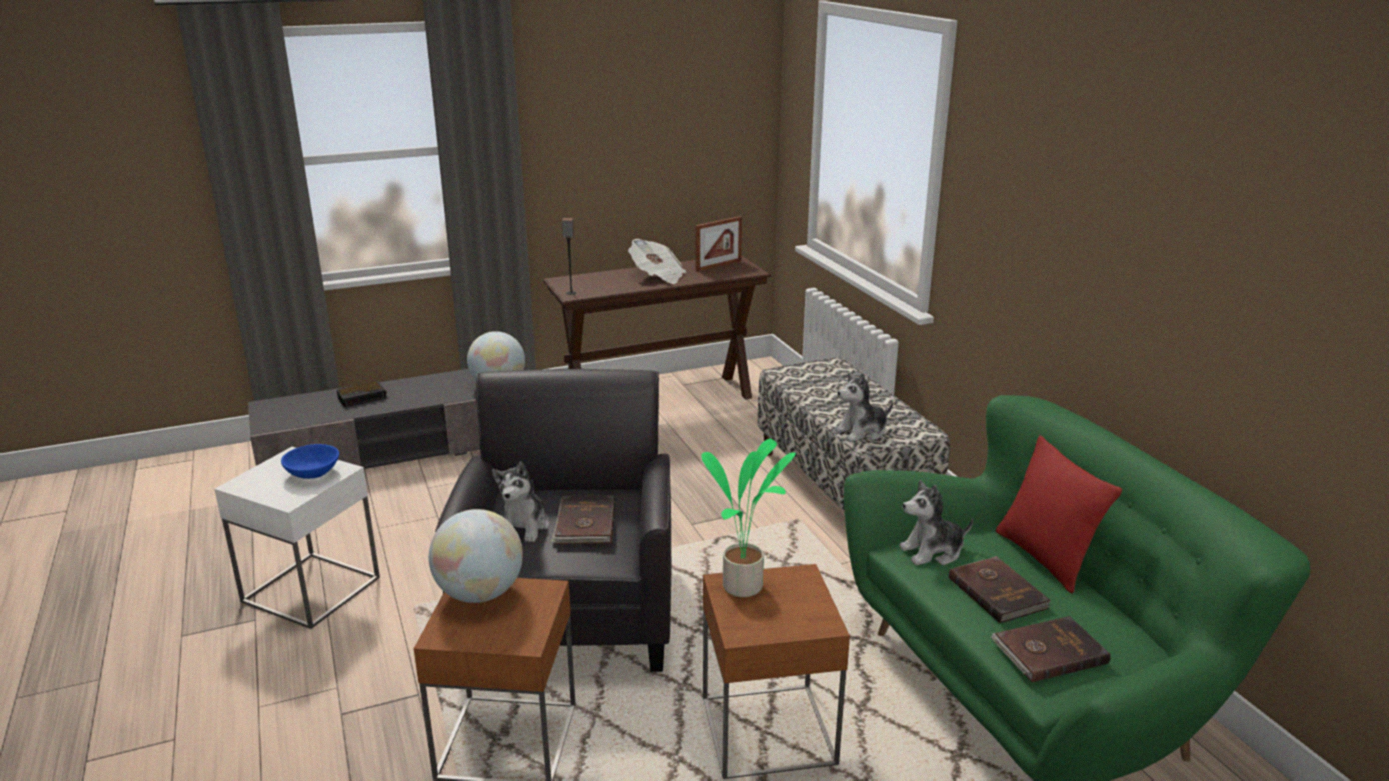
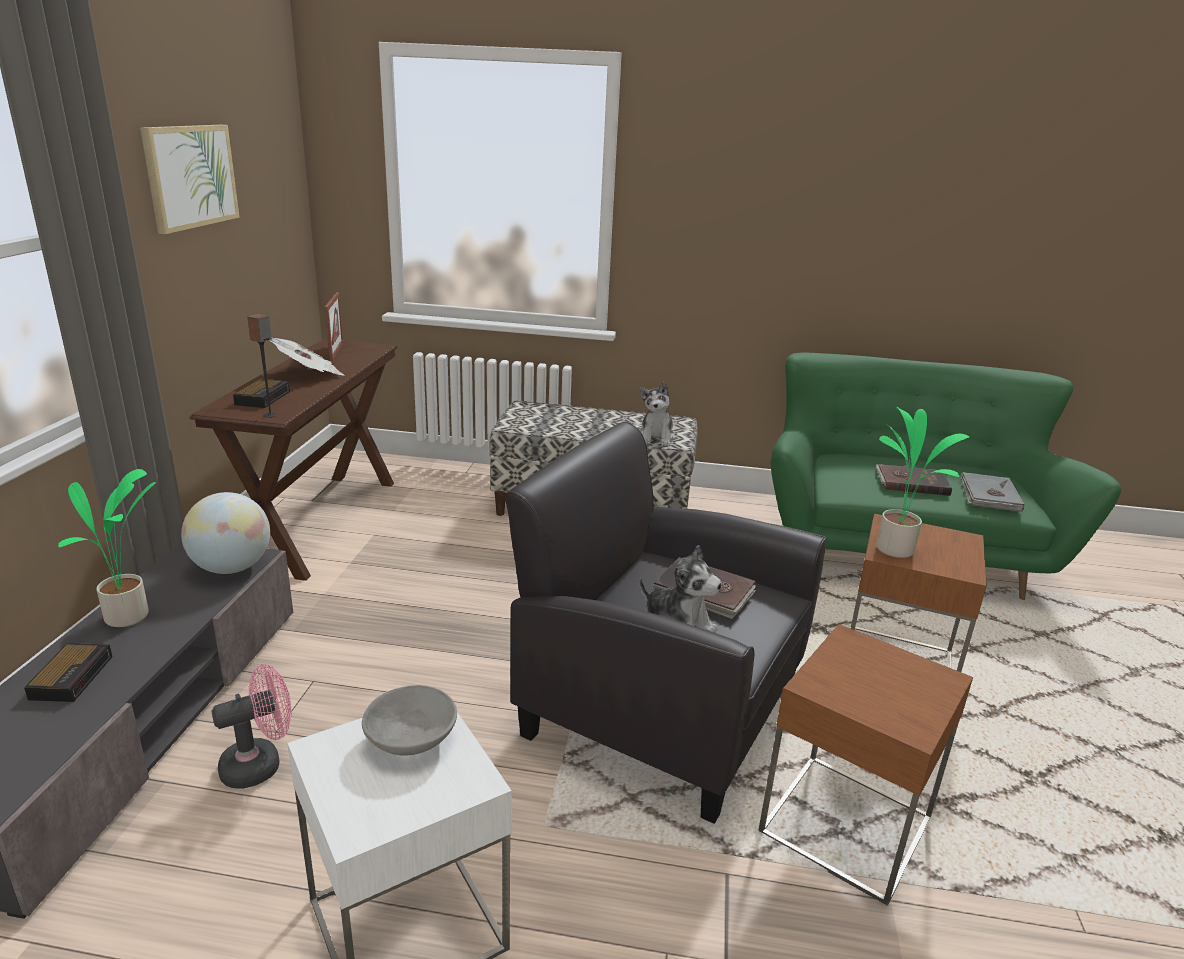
camera: 60 degrees left, 0 degrees up
(313, 473) = (411, 739): blue bowl -> grey bowl
(398, 495) = (260, 764): none -> pink fan
(423, 385) = (130, 617): none -> potted plant
(480, 593) = (837, 681): globe -> none
(597, 281) = (263, 397): none -> alarm clock
(612, 111) = (190, 176): none -> picture
(932, 552) = (844, 482): plush toy -> none
(1045, 558) = (873, 457): red pillow -> none
(1048, 652) = (988, 495): brown book -> grey book

